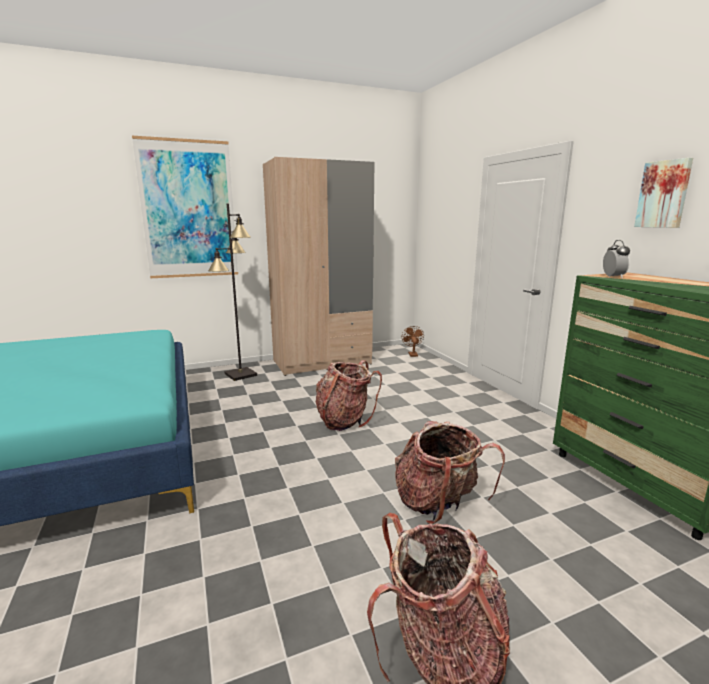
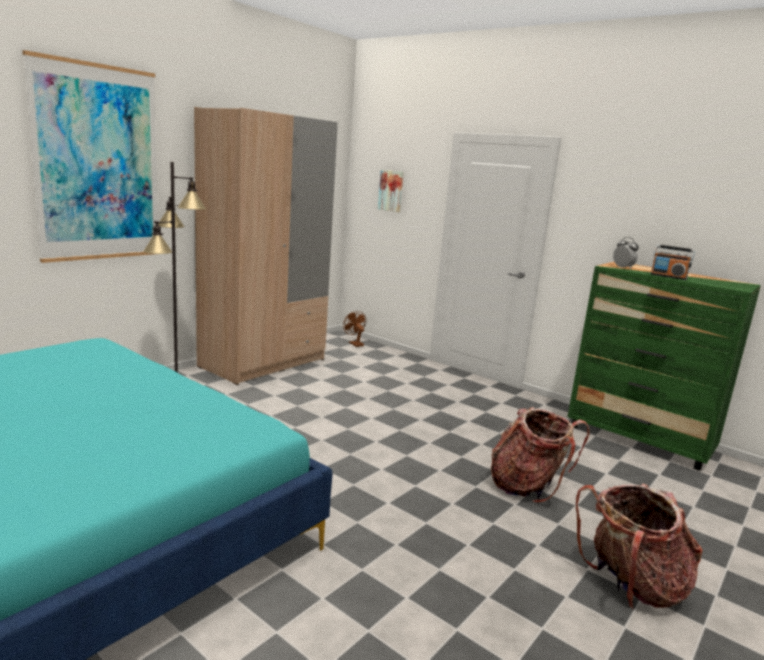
camera: 30 degrees left, 0 degrees up
(344, 420) = (365, 426): backpack -> none
(660, 285) = (668, 276): none -> radio
(664, 194) = (648, 199): picture -> picture (391, 190)

